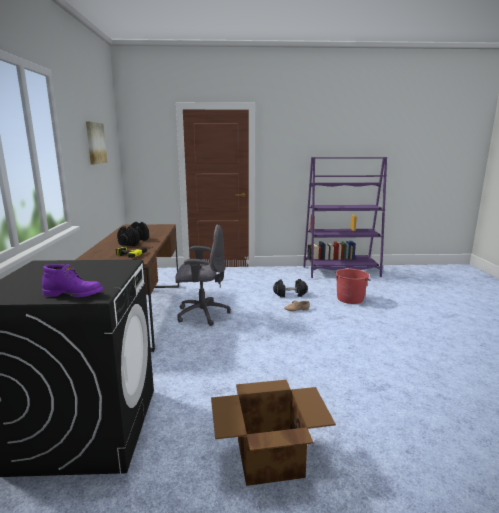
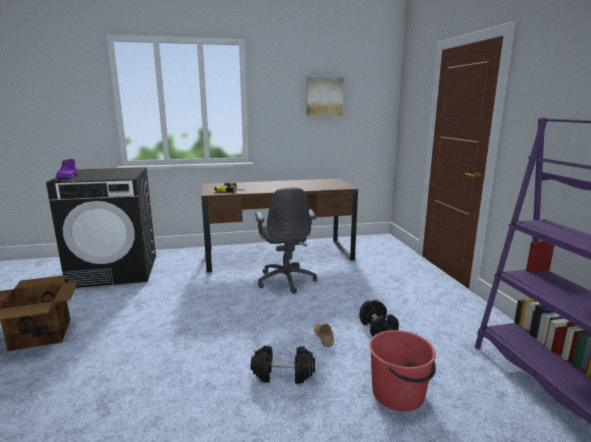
camera: 80 degrees right, 0 degrees up
(134, 242) = (270, 187): black dumbbell -> black dumbbell (283, 374)

